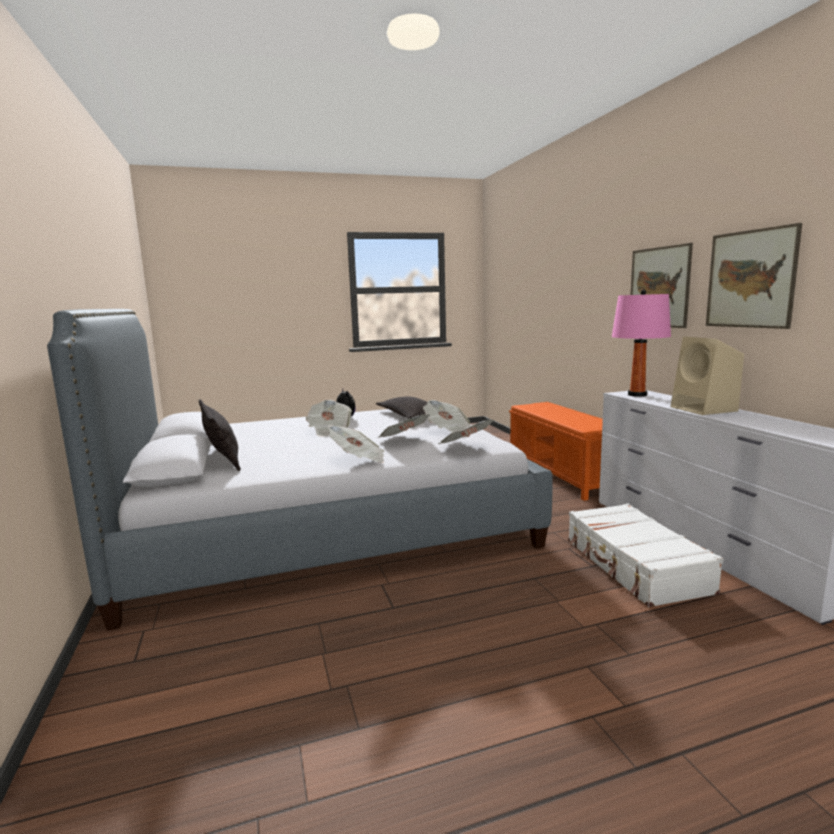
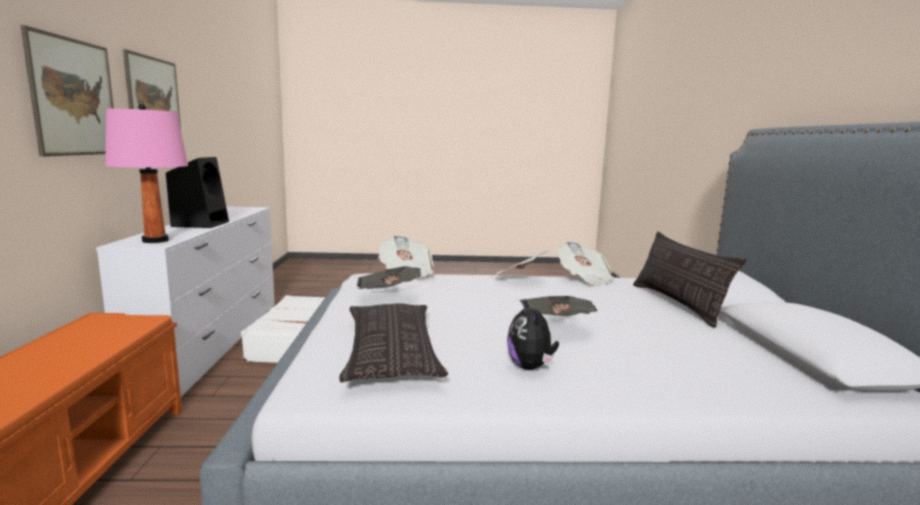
camera: 165 degrees left, 0 degrees up
(404, 440) = (458, 290): newspaper -> newspaper (584, 279)
(705, 409) = (201, 224): beige speaker -> black speaker

